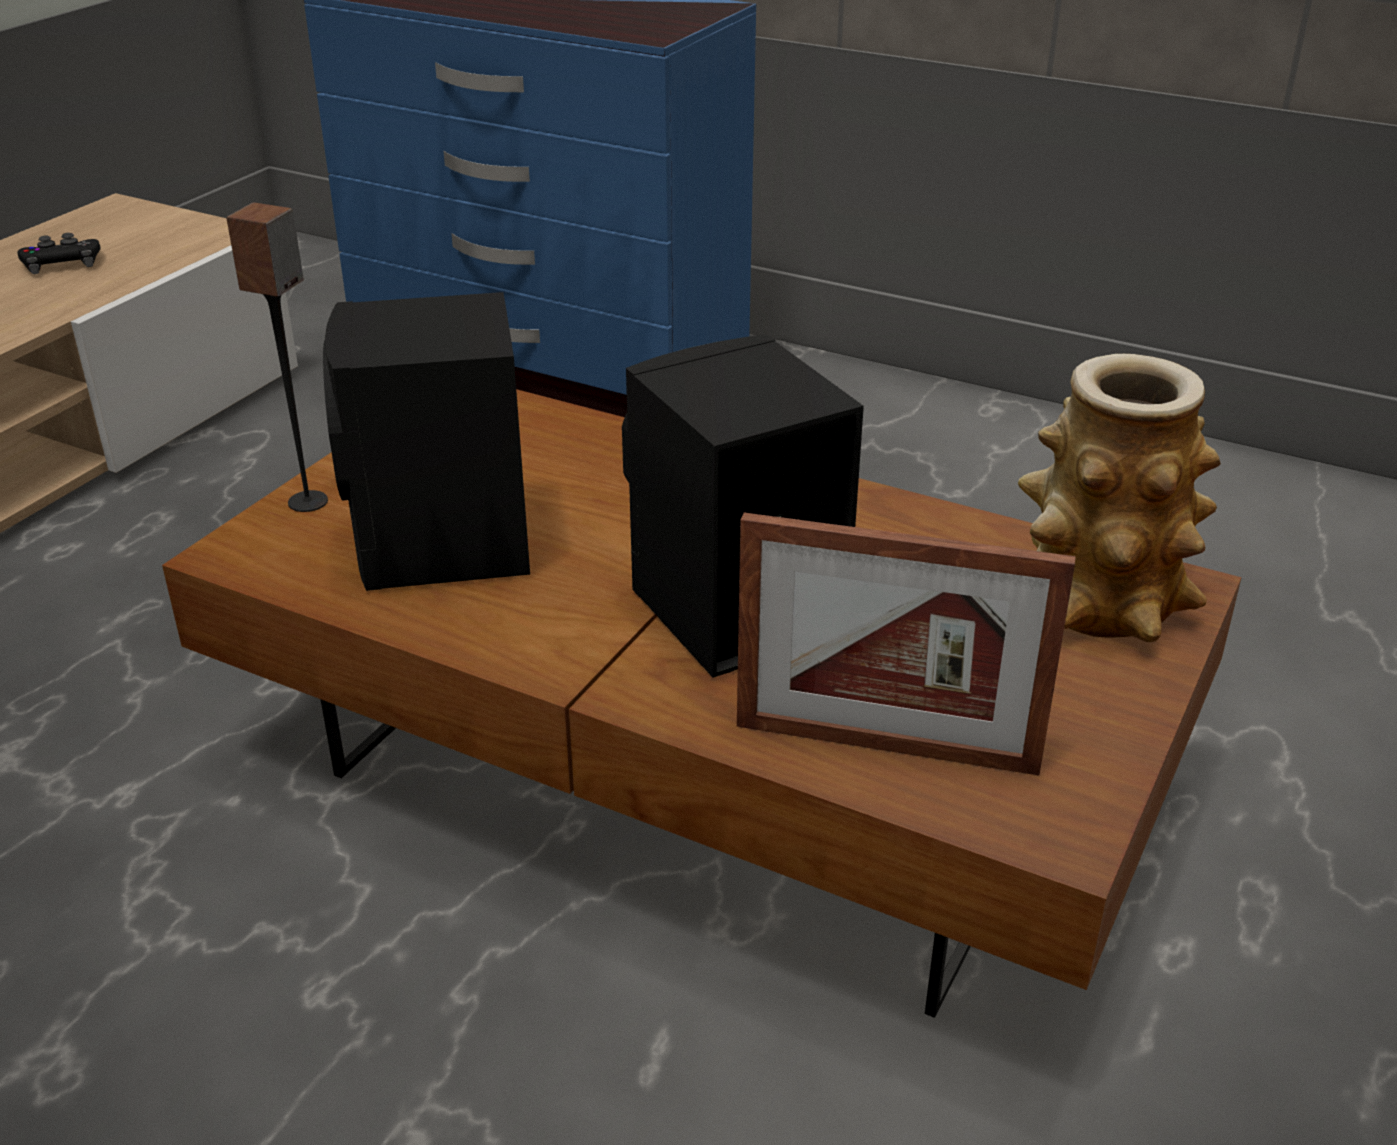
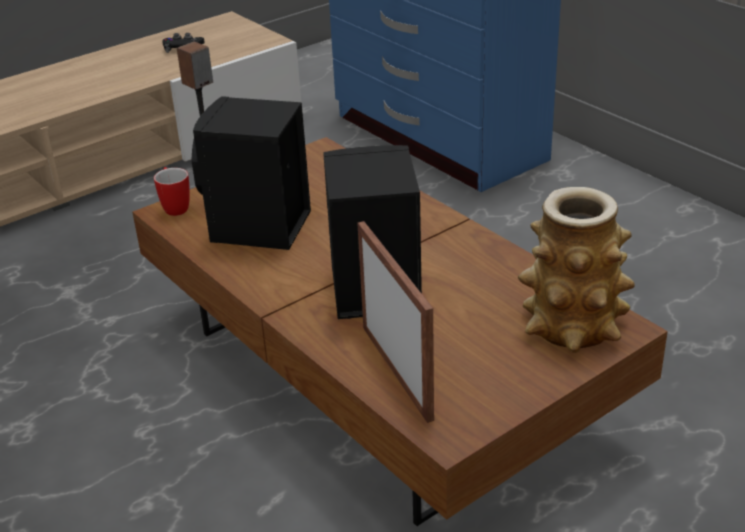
camera: 25 degrees right, 0 degrees up
(247, 540) = (175, 207): none -> mug
(885, 746) = (396, 372): picture frame -> picture frame turned 150 degrees counterclockwise

